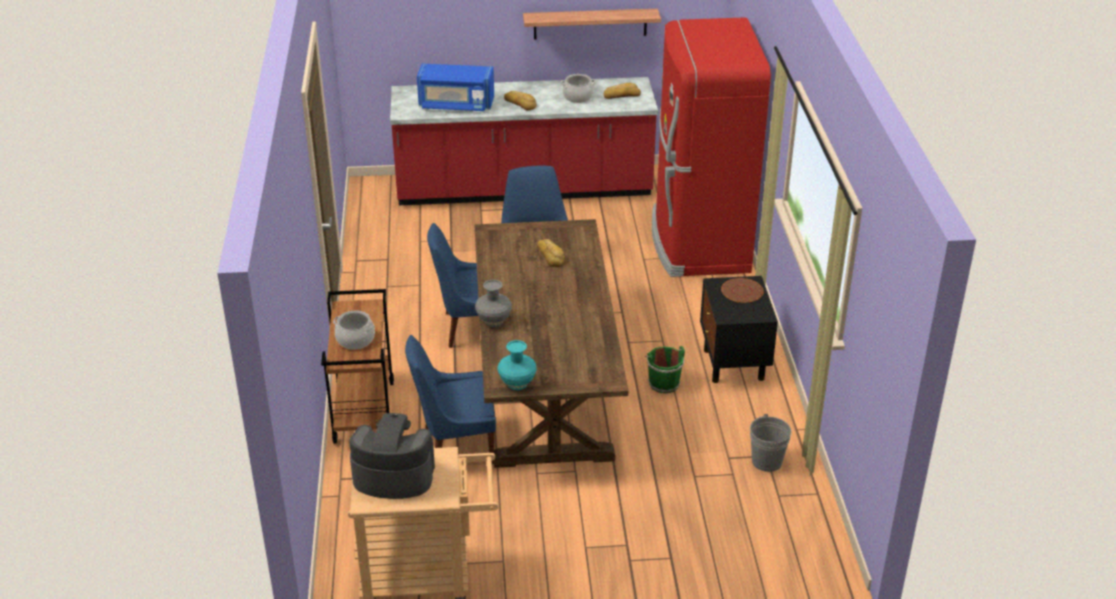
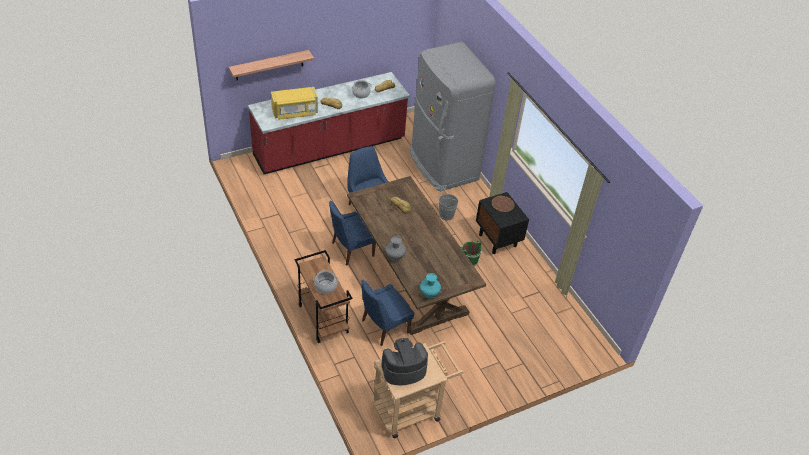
camera: 25 degrees left, 10 degrees up
(456, 105) = (295, 112): blue microwave -> yellow microwave
(590, 23) = (360, 49): shelf -> shelf (269, 65)
(698, 243) = (442, 166): red fridge -> grey fridge
(766, 461) = (541, 294): grey bucket -> grey bucket (446, 215)

